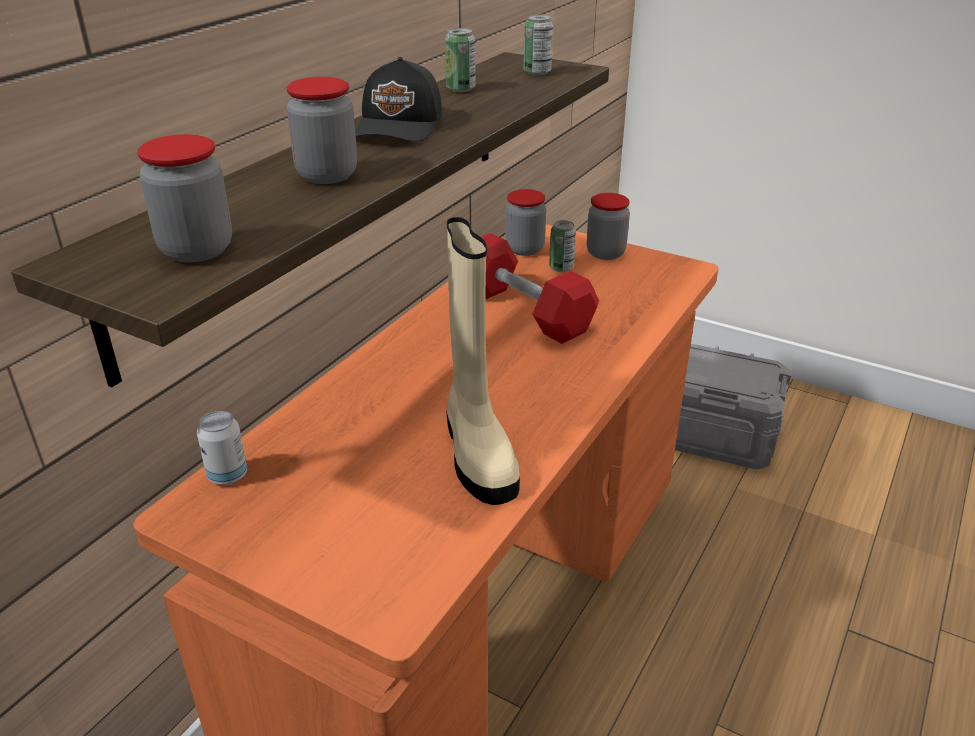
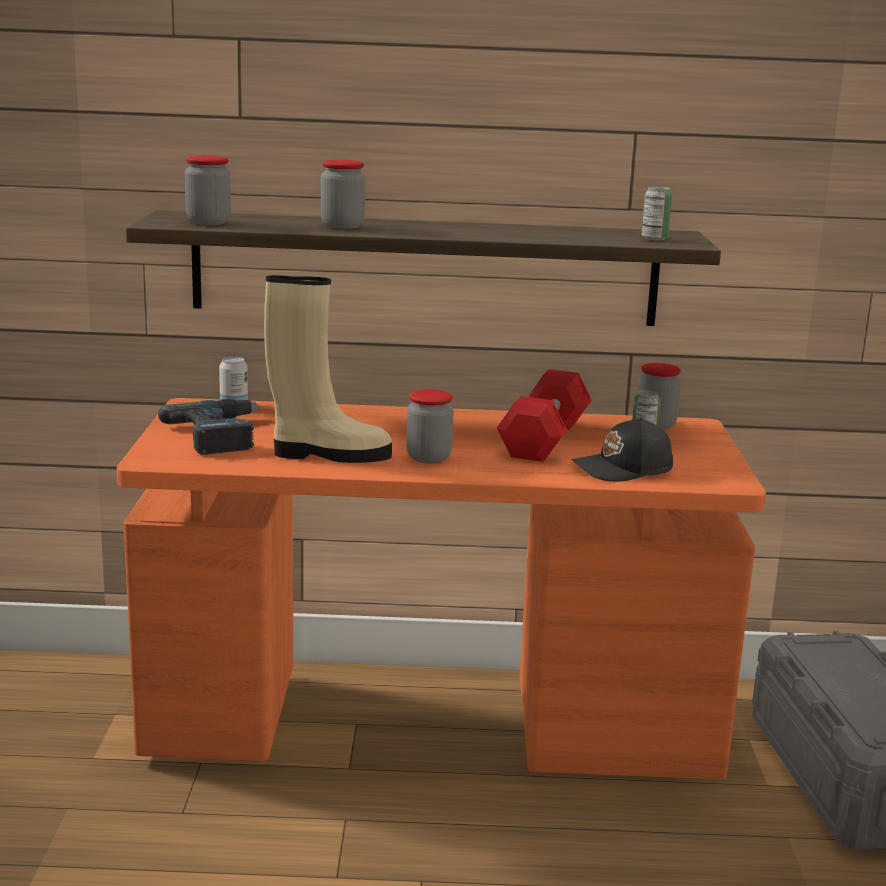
camera: 60 degrees right, 15 degrees down
(338, 519) = (221, 435): none -> power drill
(400, 127) = (455, 228): black cap -> black cap (623, 470)
(460, 89) = (568, 230): can -> none
(477, 453) = (328, 454): beige boot -> beige boot turned 135 degrees counterclockwise
(605, 253) = (703, 451): jar -> jar (428, 457)

